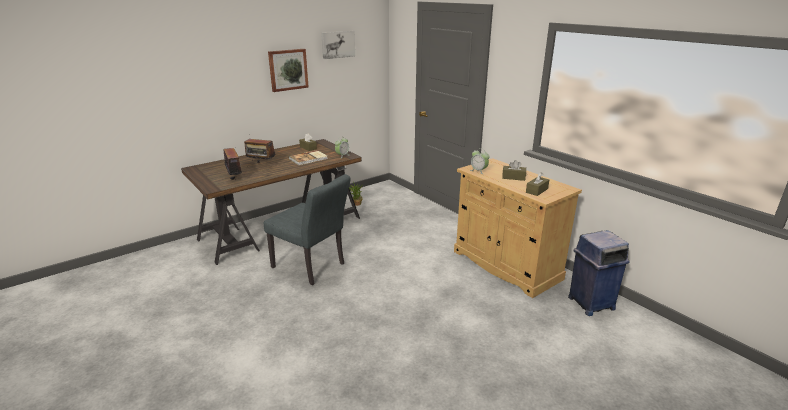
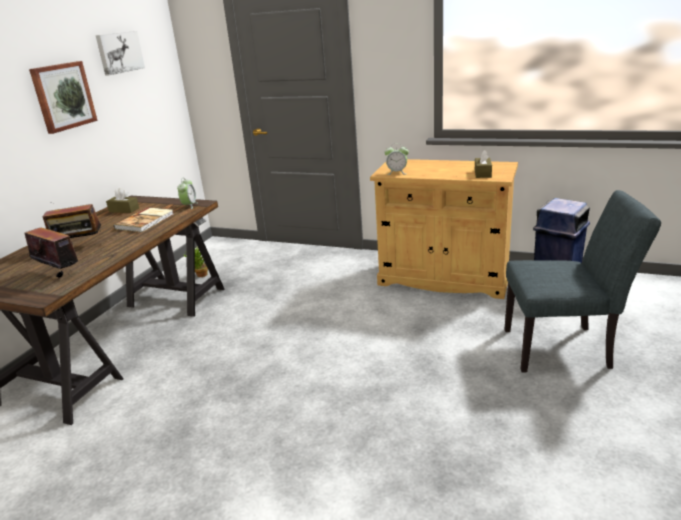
camera: 30 degrees left, 0 degrees up
(312, 267) = (227, 367): grey chair -> grey chair (565, 348)
(513, 177) = (441, 169): brown tissue box -> none

